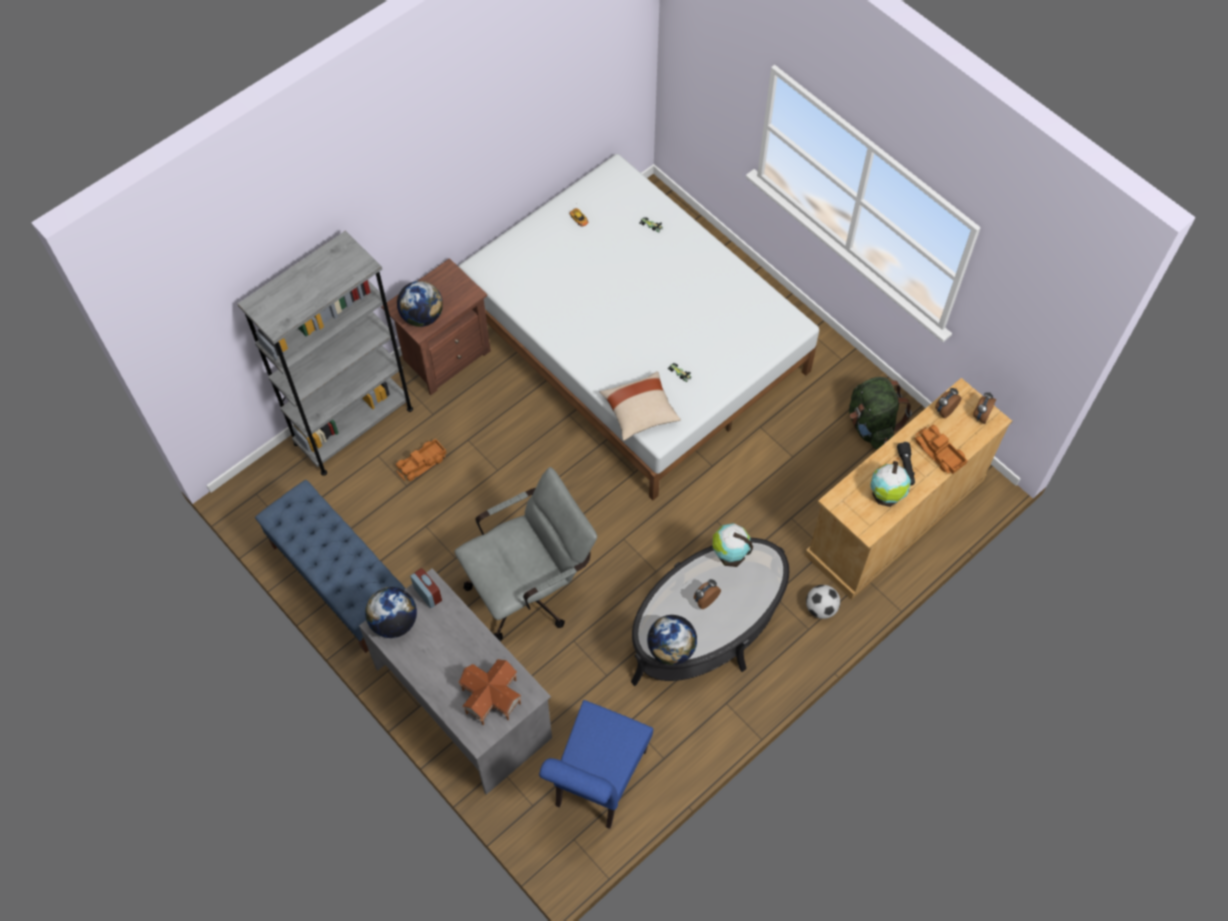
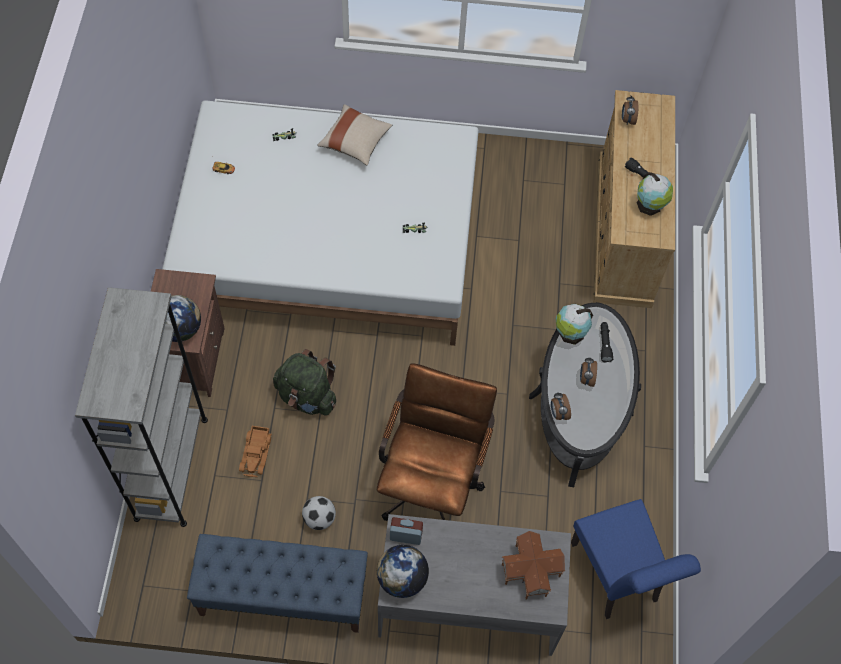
camera: 45 degrees left, 0 degrees up
(530, 588) = (432, 479): grey office chair -> brown office chair
(640, 412) = (415, 279): beige pillow -> beige pillow (355, 142)
(671, 648) = (599, 432): globe -> none
(750, 584) = (604, 344): none -> black flashlight
(821, 608) = (639, 329): football -> football (319, 518)
(871, 425) = (548, 179): green backpack -> green backpack (307, 396)
(938, 453) = (653, 151): toy truck -> none
(980, 415) = (653, 106): alarm clock -> alarm clock (558, 413)

